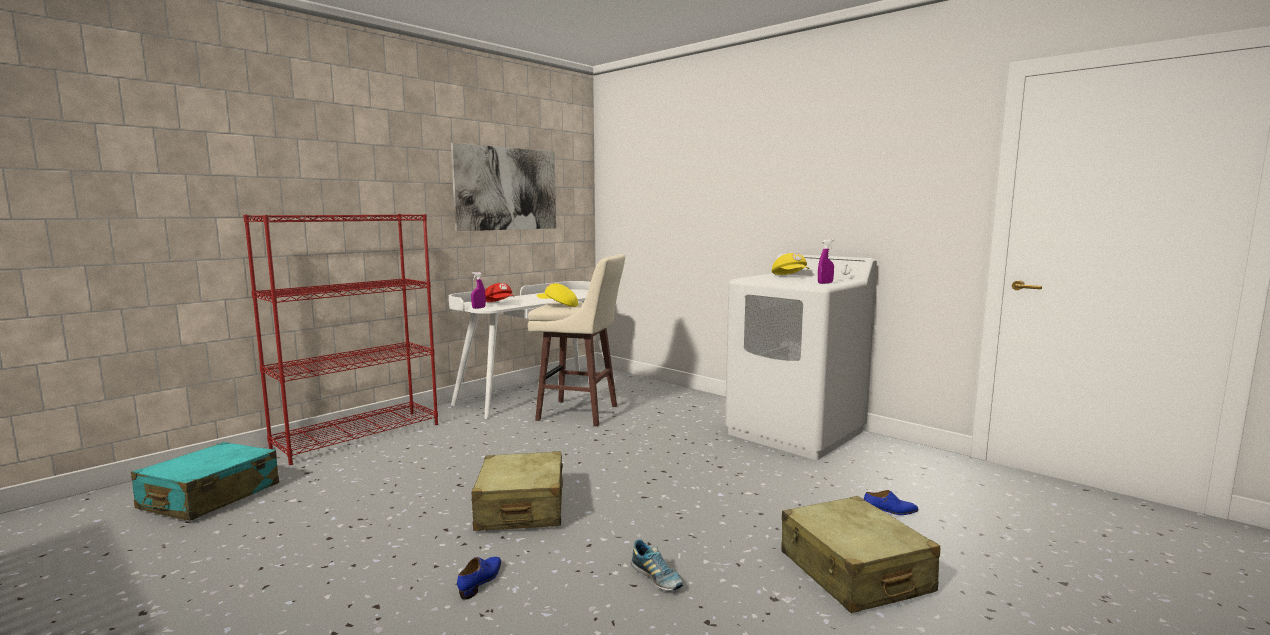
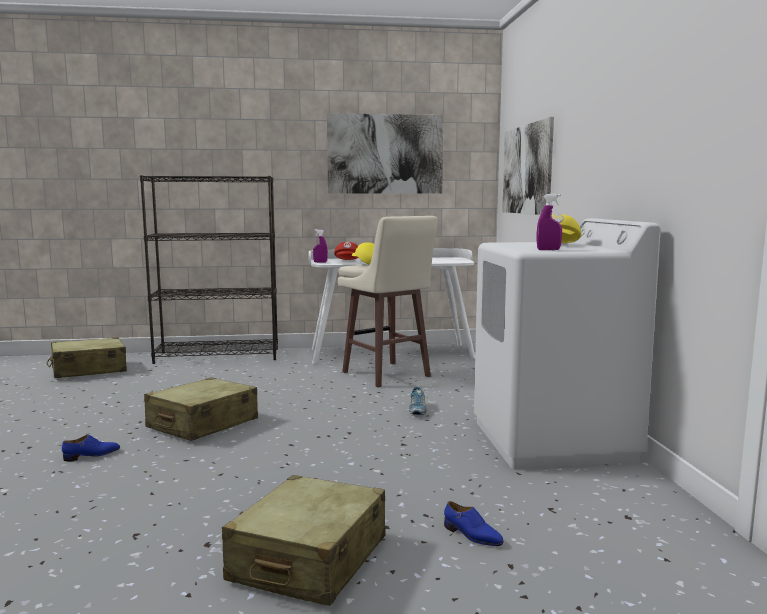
camera: 40 degrees right, 0 degrees up
(210, 497) = (88, 370): turquoise suitcase -> beige suitcase
(358, 435) = (218, 356): red bookcase -> black bookcase
(655, 208) = (526, 169): none -> picture
(656, 578) = (172, 496): shoe -> shoe (417, 410)

